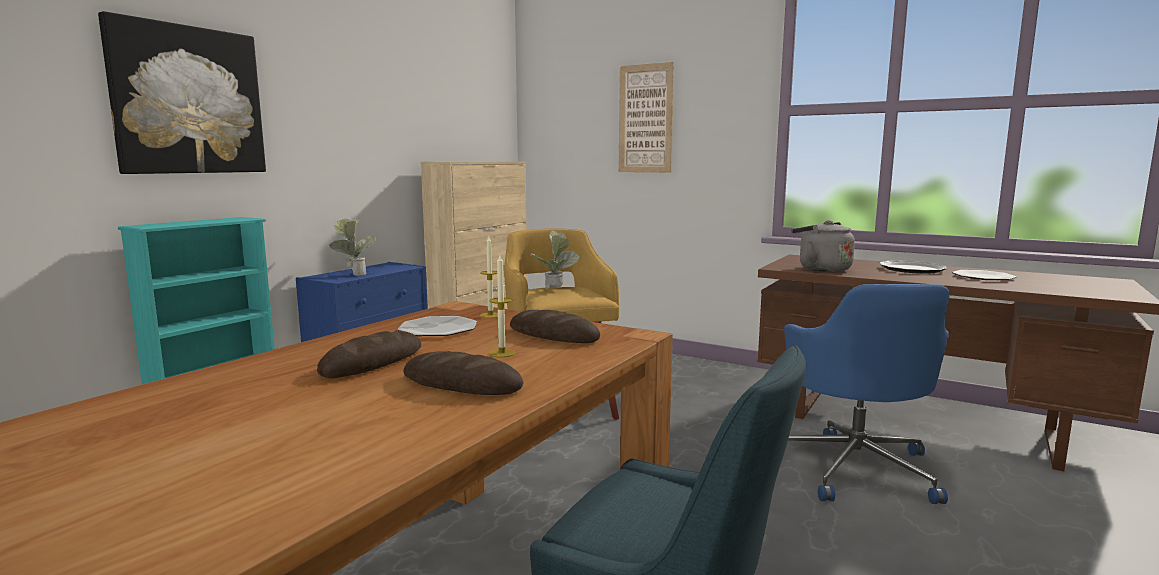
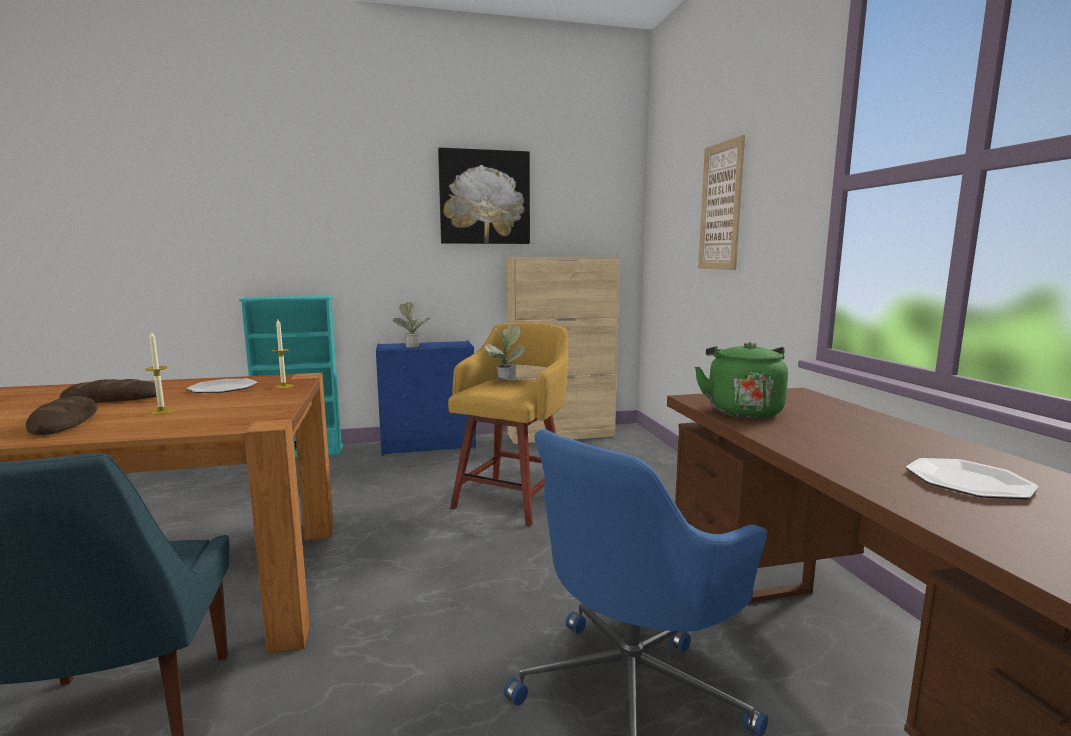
camera: 45 degrees right, 0 degrees up
(188, 100) = (300, 215): picture -> picture (484, 197)
(553, 335) = (235, 408): bread -> none
(821, 269) = (742, 410): grey kettle -> green kettle
(912, 269) = (888, 440): plate -> none

